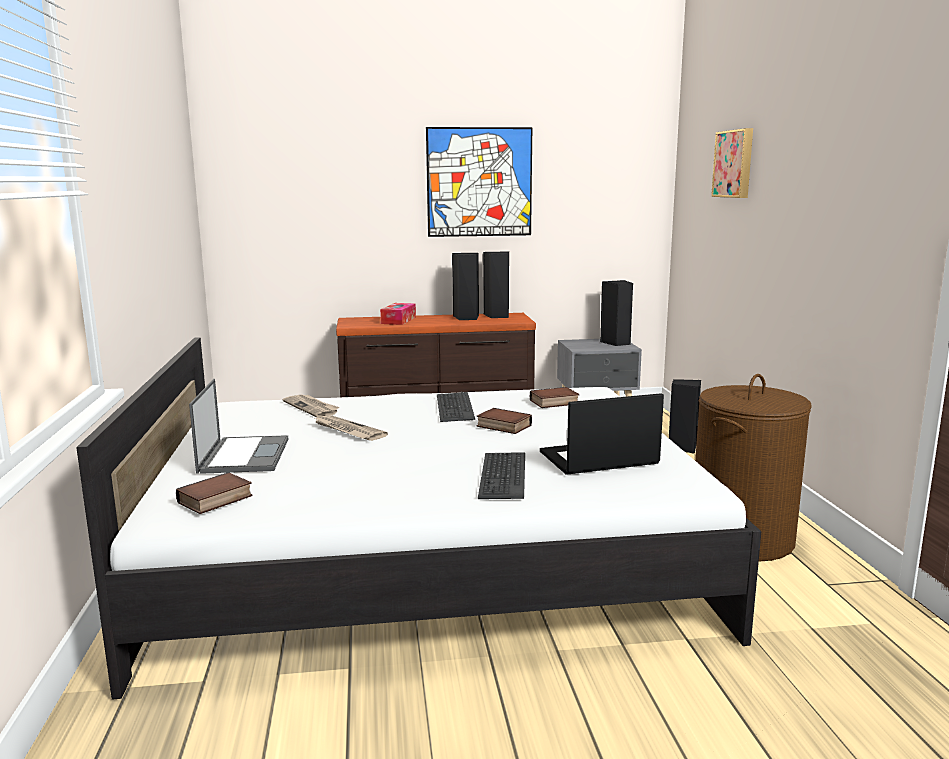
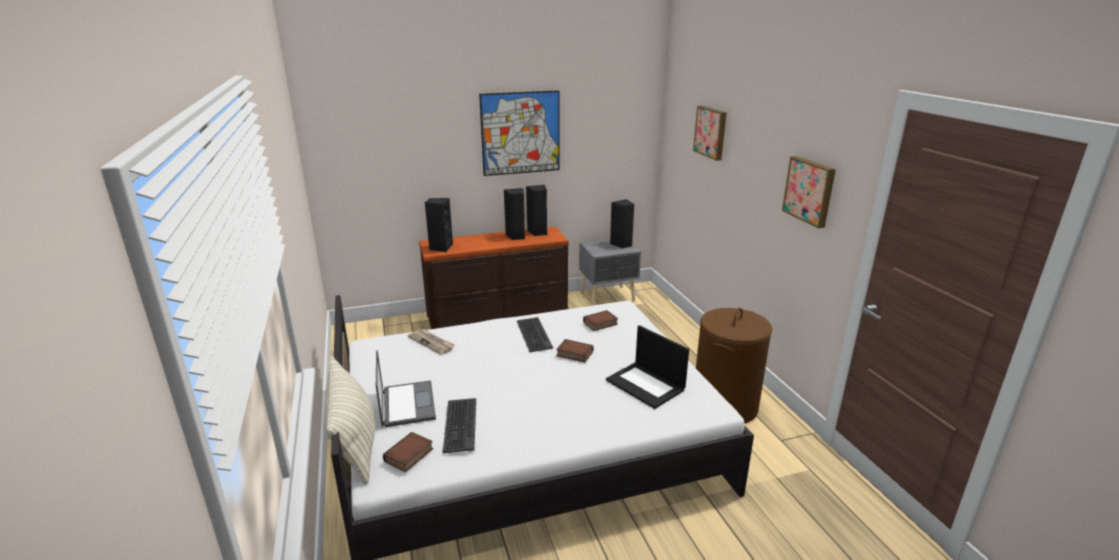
camera: 10 degrees left, 10 degrees up
(151, 485) = (354, 443): none -> pillow
(348, 430) = (469, 368): newspaper -> none
(398, 320) = (467, 243): tissue box -> none
(502, 476) = (590, 409): keyboard -> keyboard (459, 425)
(598, 458) = (646, 385): laptop -> laptop turned 105 degrees counterclockwise
(682, 447) = (672, 322): black speaker -> black speaker (440, 247)
(866, 193) = (810, 190): none -> picture

